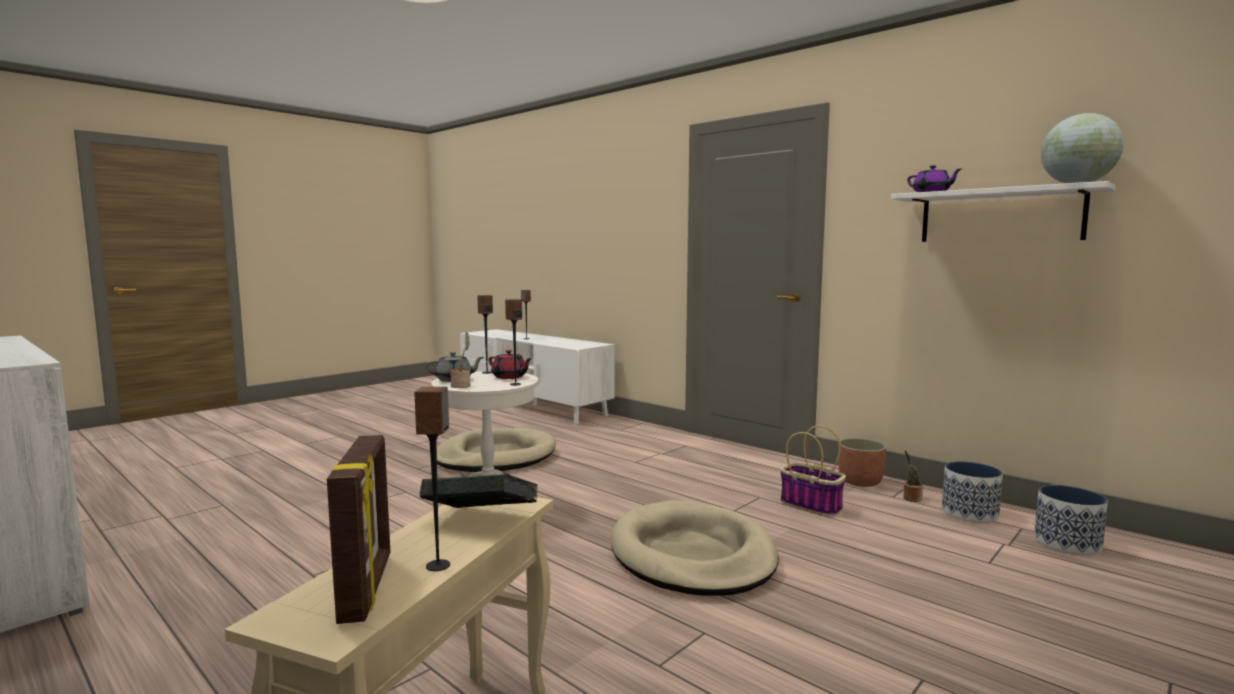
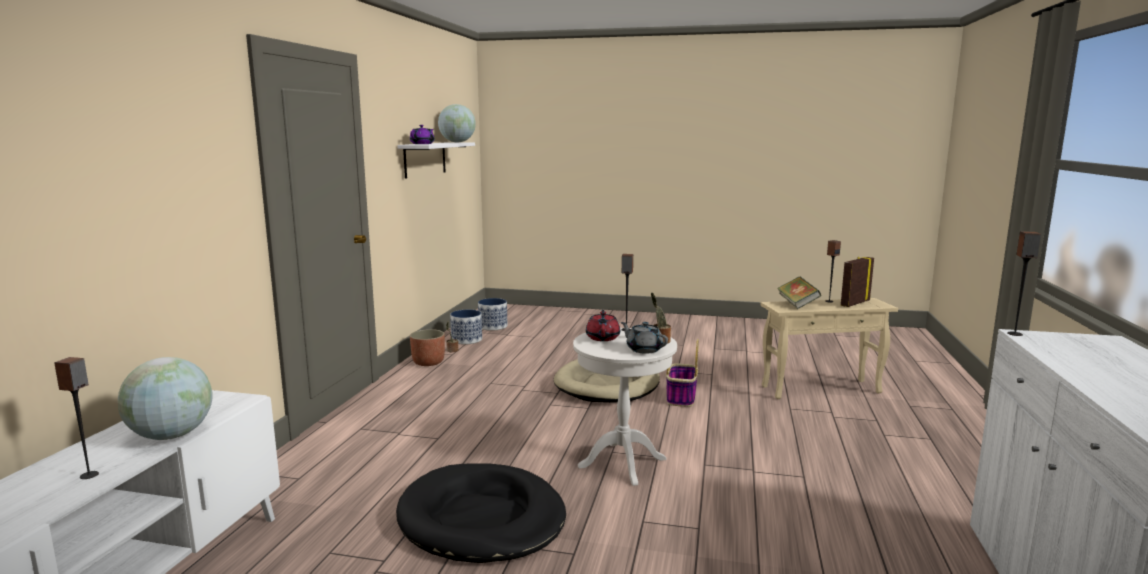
camera: 120 degrees left, 5 degrees up
(487, 372) = (595, 349): speaker -> speaker (1014, 334)
(495, 457) = (481, 519): beige dog bed -> black dog bed
(548, 342) = (171, 436): none -> globe
(812, 506) = (492, 369): basket -> basket (681, 397)

